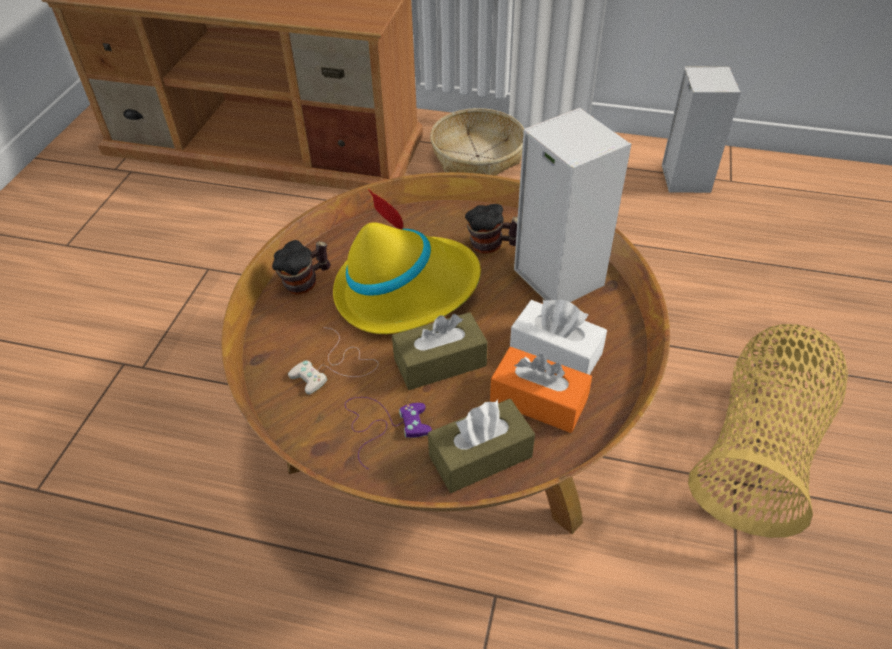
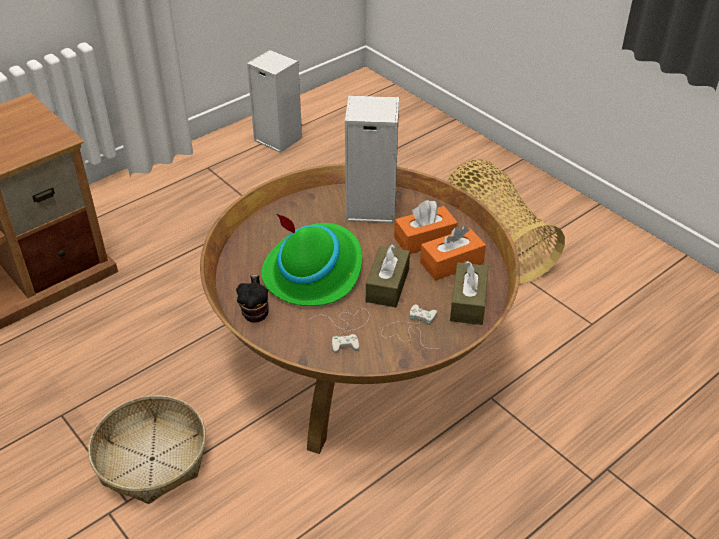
camera: 55 degrees left, 5 degrees down
(383, 424) = (411, 329): purple game controller -> white game controller
(406, 290) = (314, 271): yellow hat -> green hat
(477, 156) = (133, 209): basket -> basket (152, 459)
(491, 246) = (316, 219): mug -> none
(555, 352) = (425, 239): white tissue box -> orange tissue box

